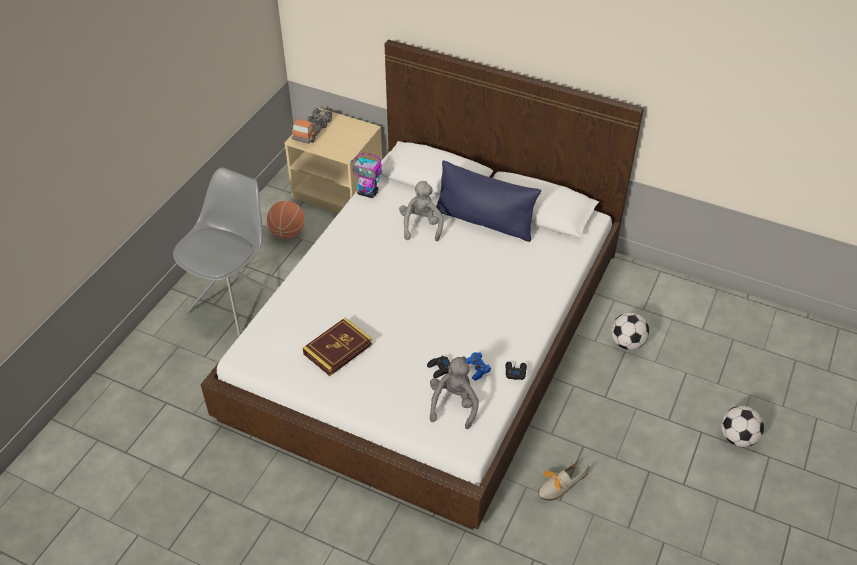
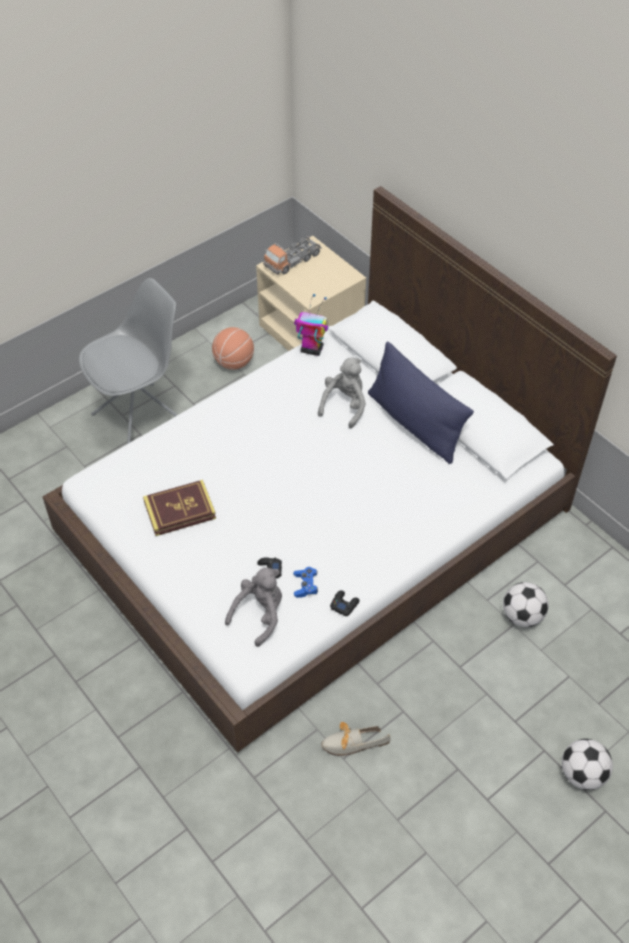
camera: 25 degrees right, 5 degrees up
(368, 193) = (311, 349): toy robot -> toy robot turned 150 degrees clockwise

